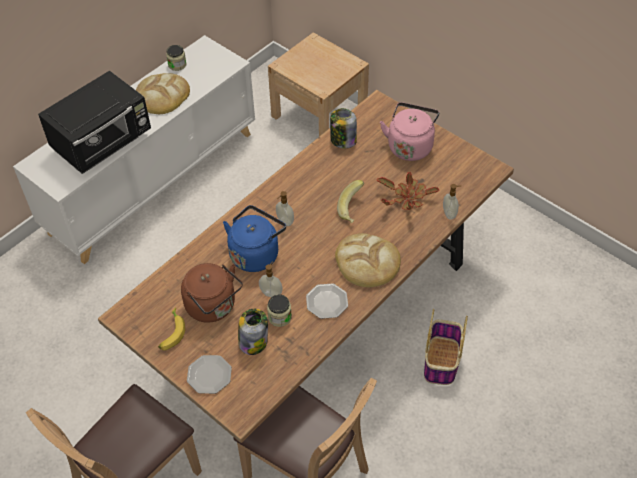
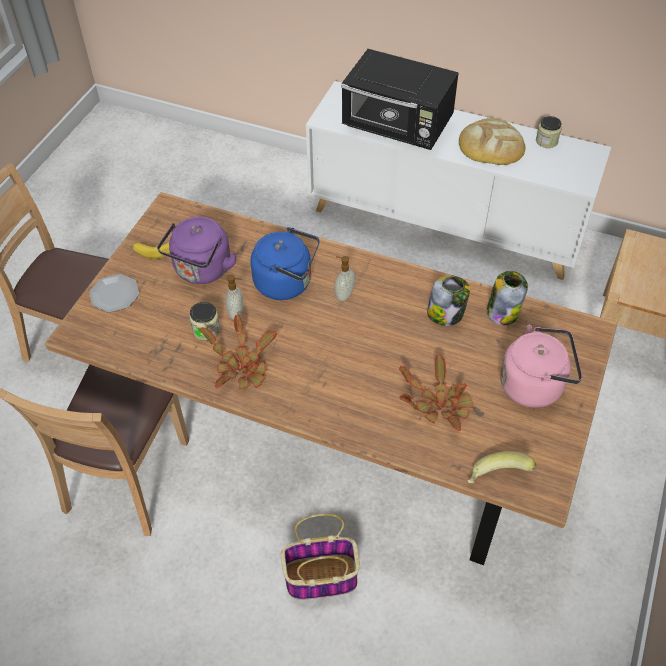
camera: 70 degrees right, 0 degrees up
(213, 307) = (201, 271): brown kettle -> purple kettle
(253, 341) = (167, 317): jar -> jar (446, 314)
(327, 302) = (242, 367): plate -> potted plant
(353, 209) = (393, 353): banana -> banana (497, 479)
(367, 262) = (316, 390): bread -> none
(450, 214) = (436, 460): soap dispenser -> none

